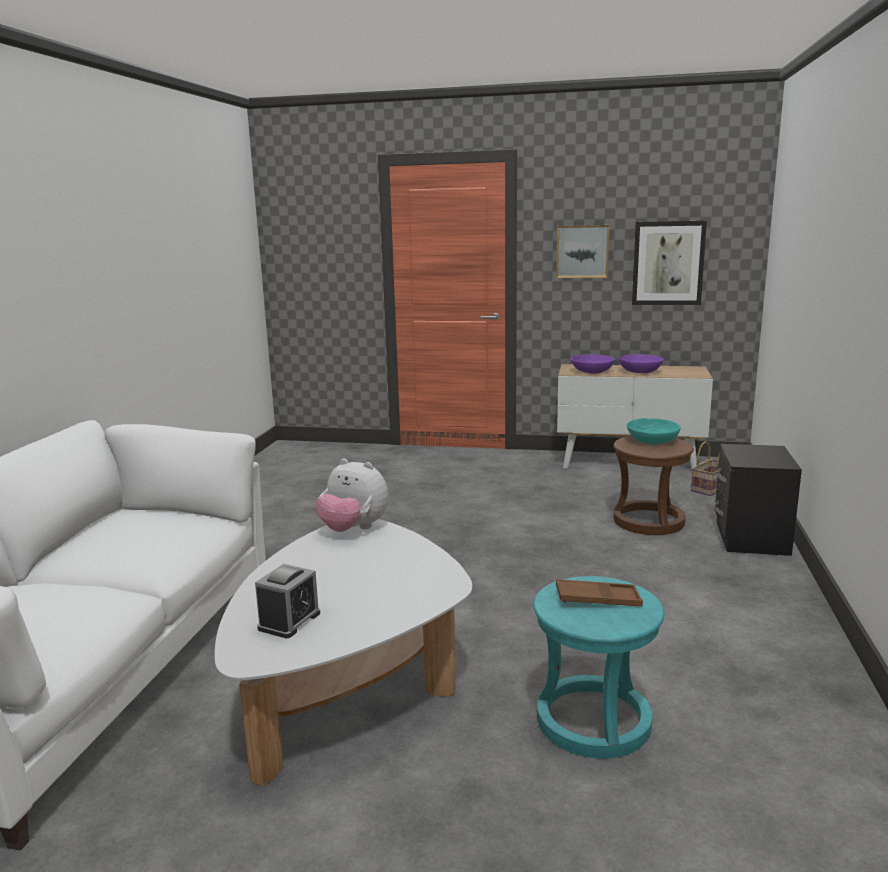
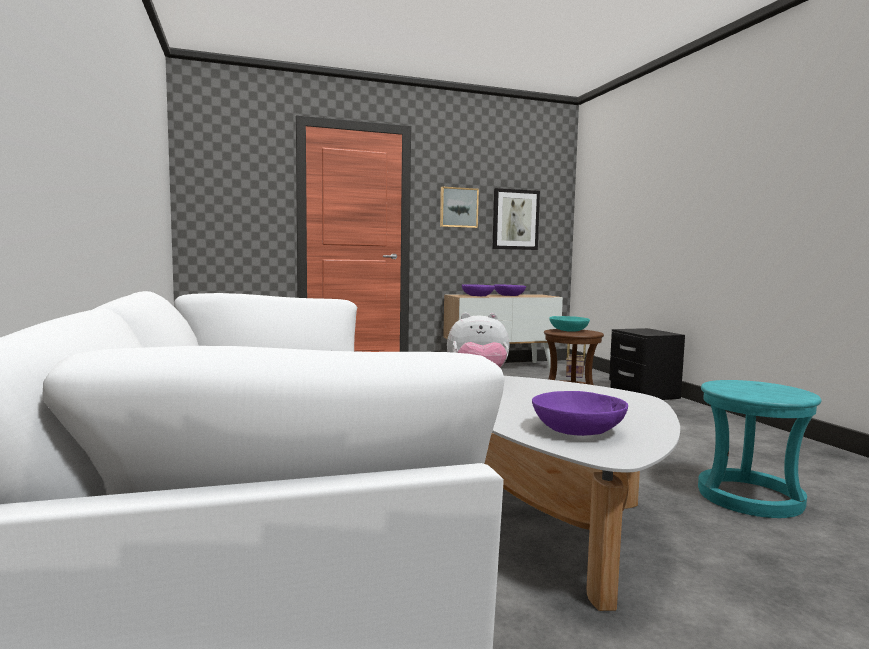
camera: 30 degrees left, 10 degrees down
(289, 621) = (577, 430): alarm clock -> purple bowl
(598, 599) = (752, 388): brown tray -> none

